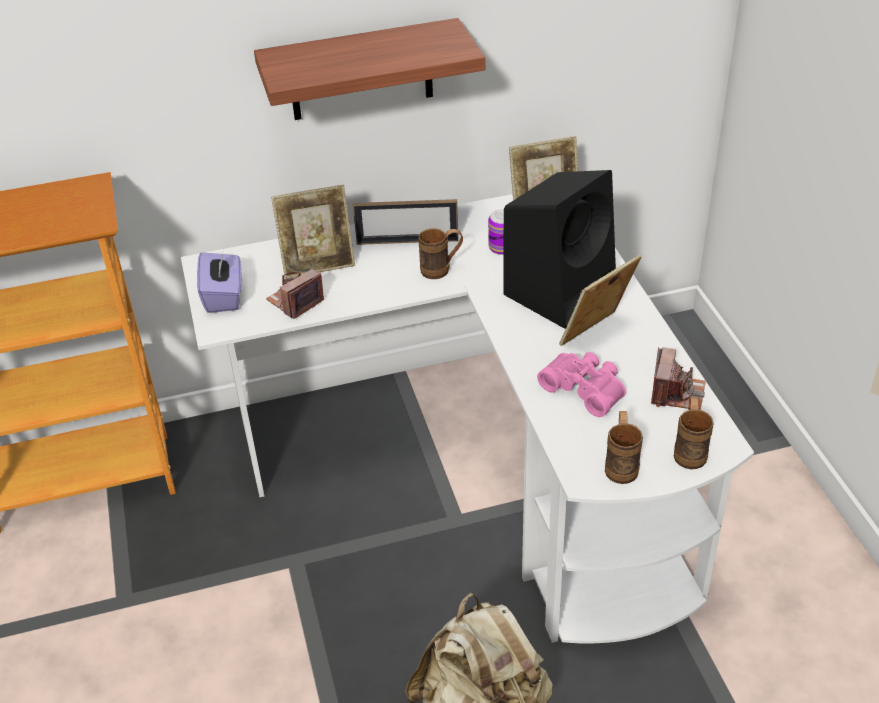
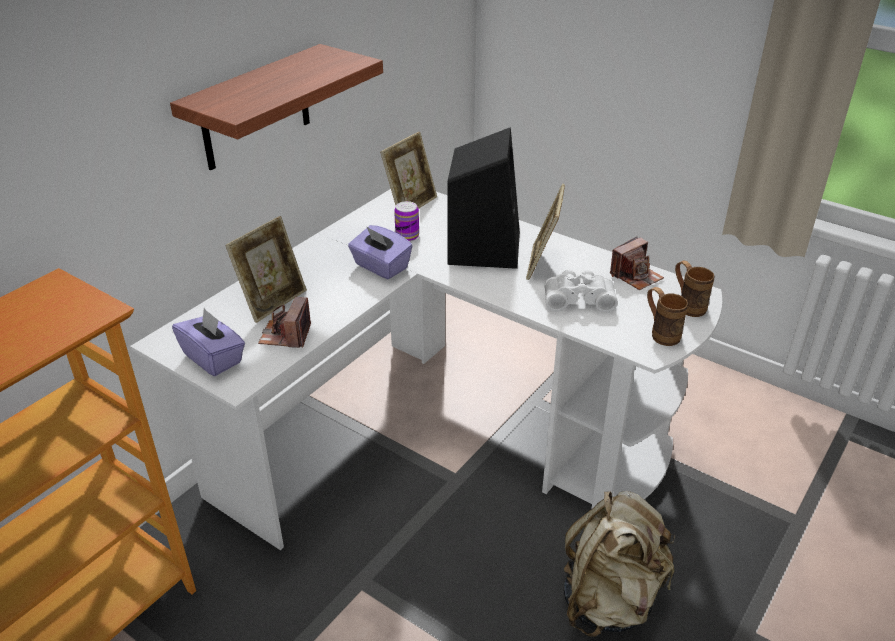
camera: 40 degrees left, 5 degrees down
(407, 241) = (328, 258): picture frame -> none
(441, 270) = (380, 267): brown mug -> purple tissue box
(585, 388) = (578, 299): pink binoculars -> white binoculars
(676, 393) = (635, 276): camera -> camera turned 75 degrees clockwise

